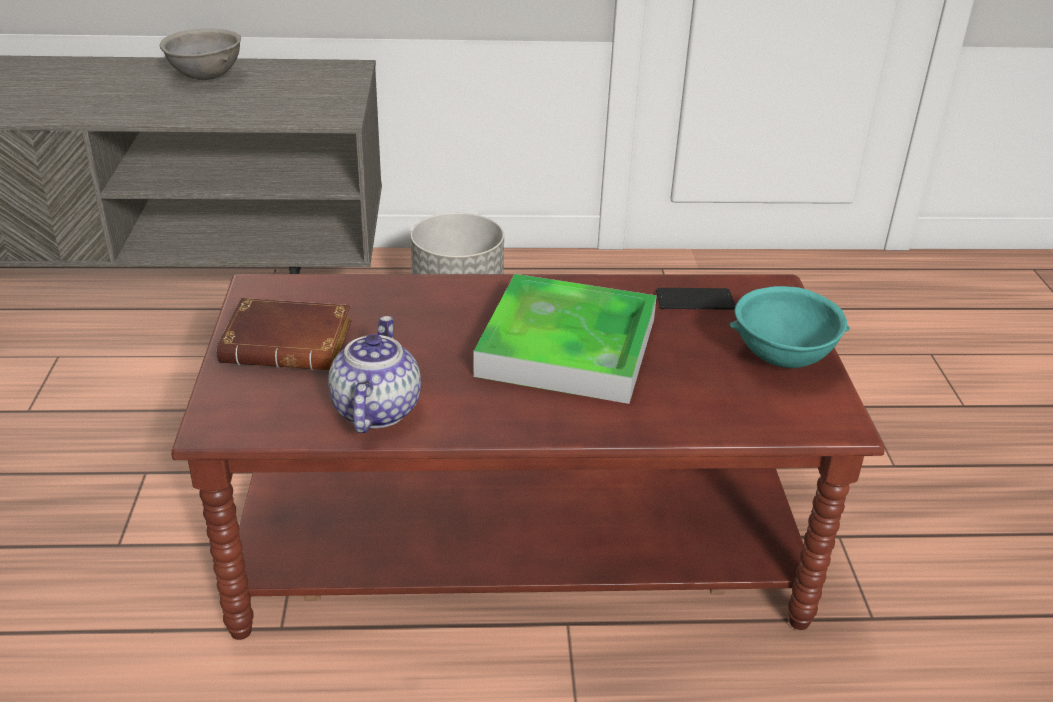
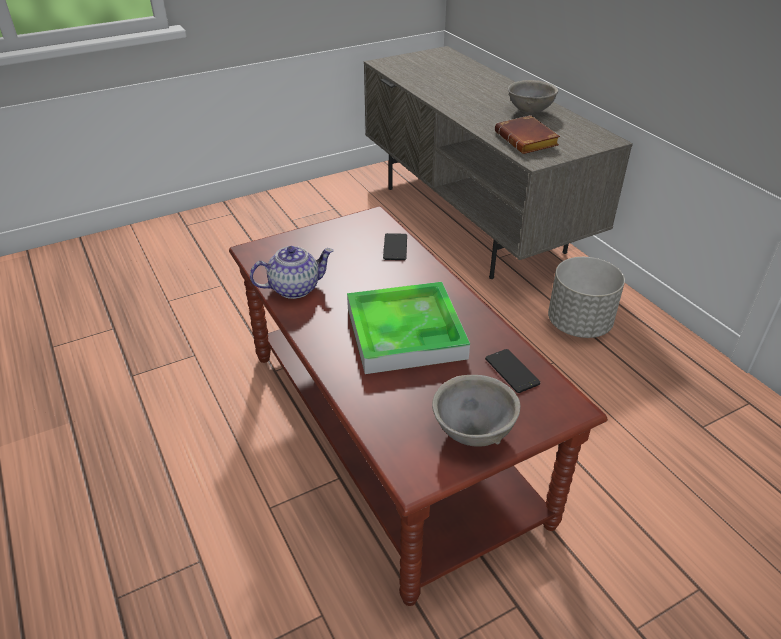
camera: 65 degrees right, 5 degrees up
(291, 344) = (332, 244): brown book -> brown book (528, 141)
(363, 295) = (395, 247): none -> phone
(783, 359) = (472, 433): turquoise bowl -> grey bowl

